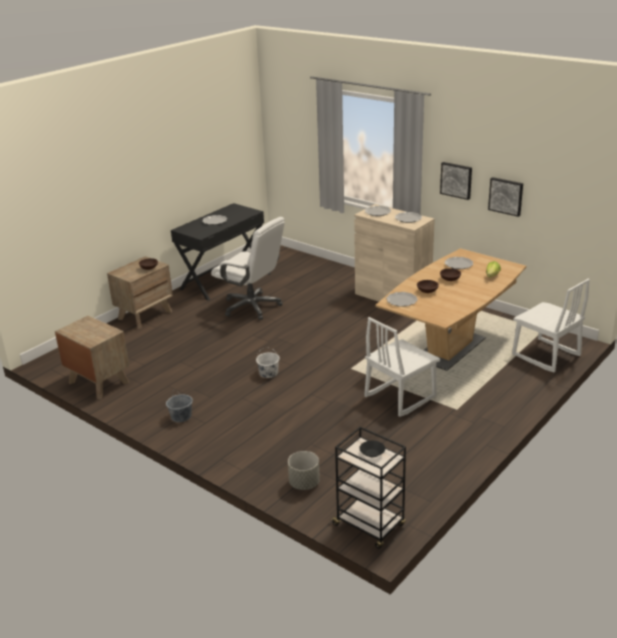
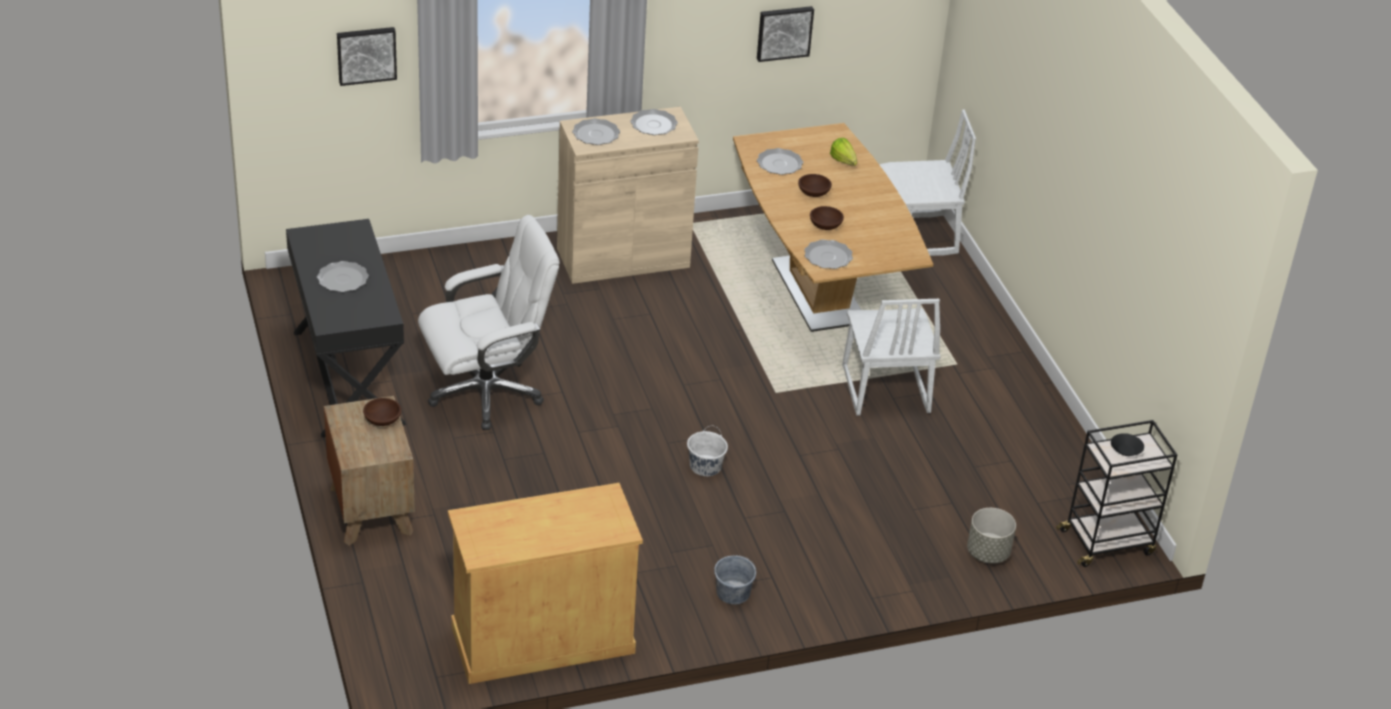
camera: 60 degrees left, 10 degrees up
(98, 382) = (542, 639): brown nightstand -> beige cabinet
(456, 180) = (697, 34): picture -> picture (366, 54)

